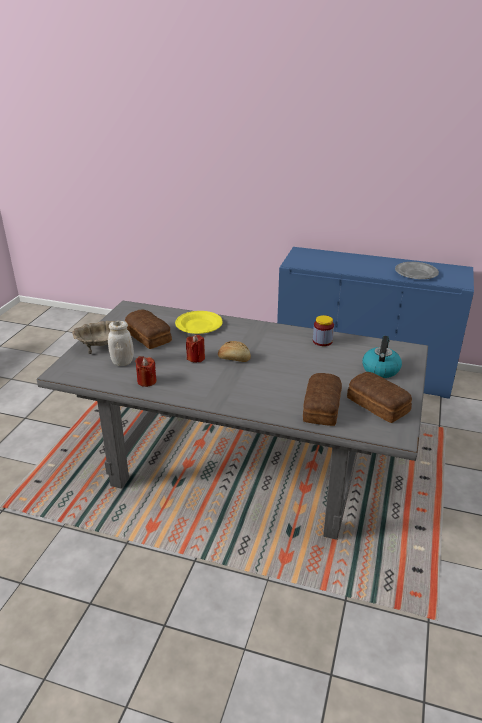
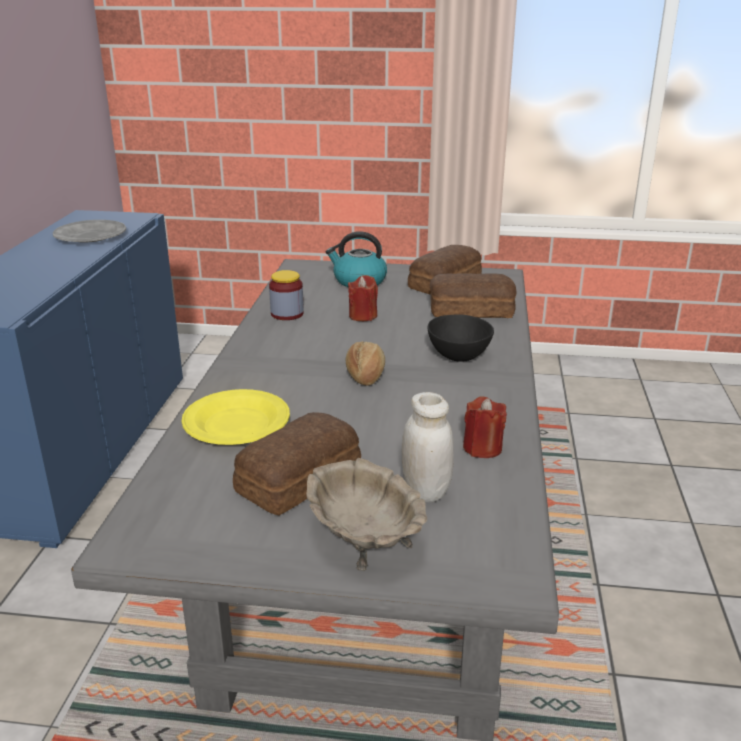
camera: 100 degrees left, 5 degrees down
(196, 358) = (376, 409): red candle -> red candle (363, 316)
(250, 391) = (458, 355): none -> black bowl

